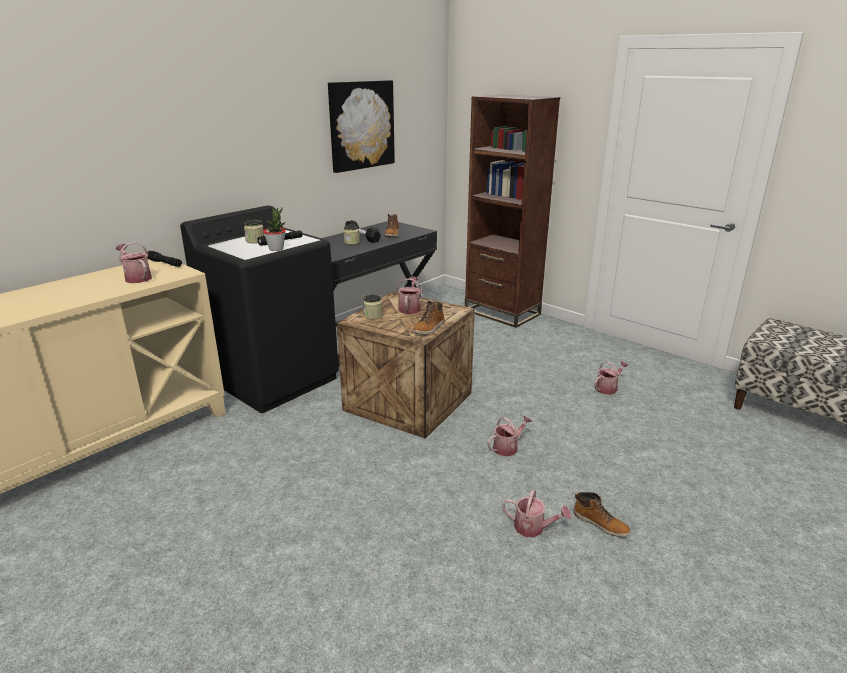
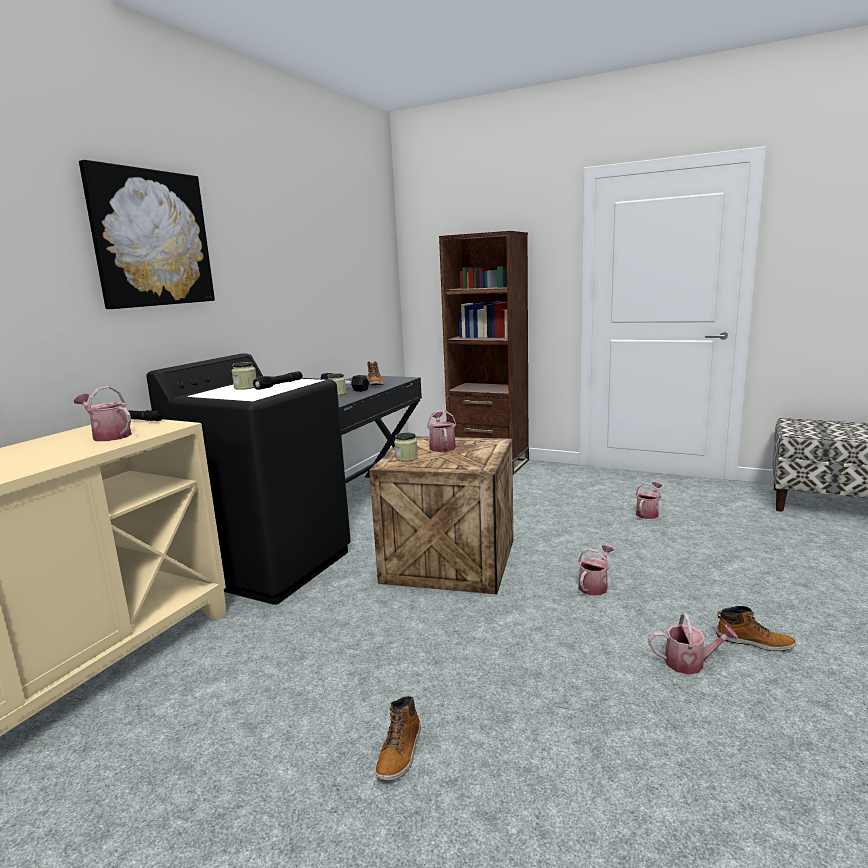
camera: 15 degrees left, 10 degrees down
(276, 249) = (281, 390): potted plant -> none
(361, 125) = (326, 269): picture -> picture (151, 239)
(429, 328) = (482, 460): boot -> boot (400, 753)

